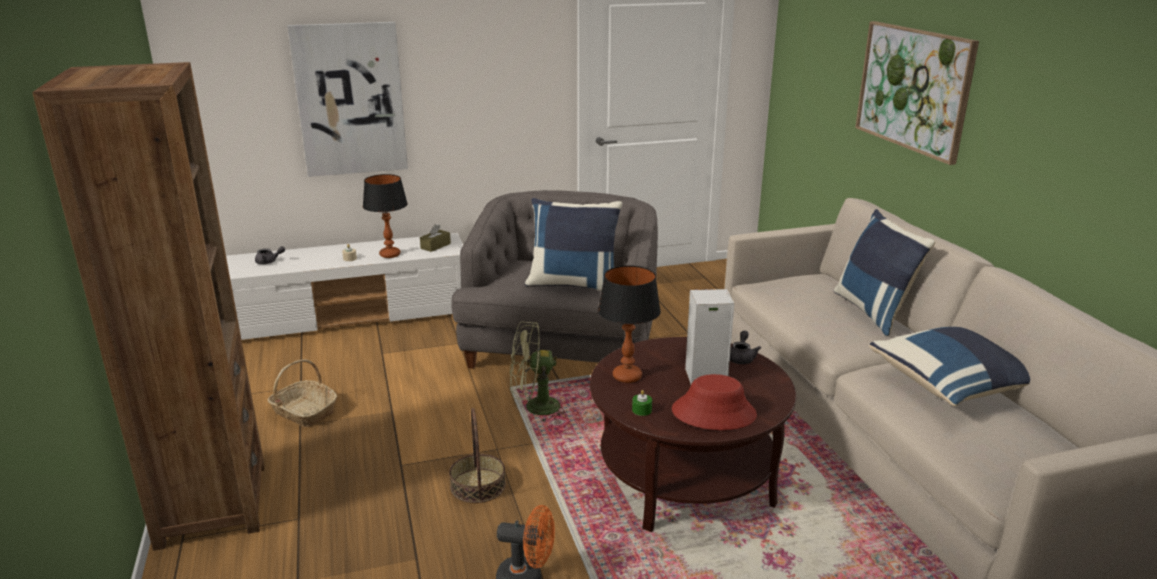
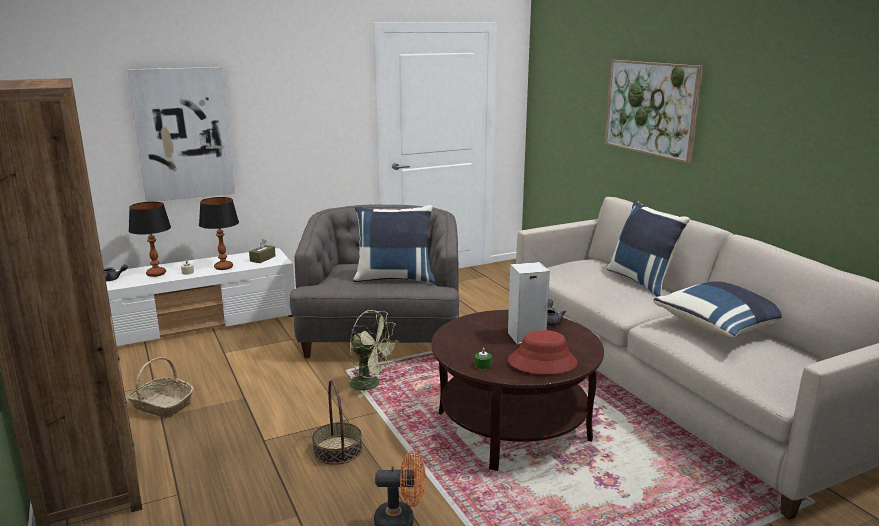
camera: 10 degrees left, 5 degrees down
(534, 408) = (371, 385): green fan -> green fan turned 135 degrees counterclockwise
(626, 376) = (462, 342): table lamp -> table lamp (156, 274)

